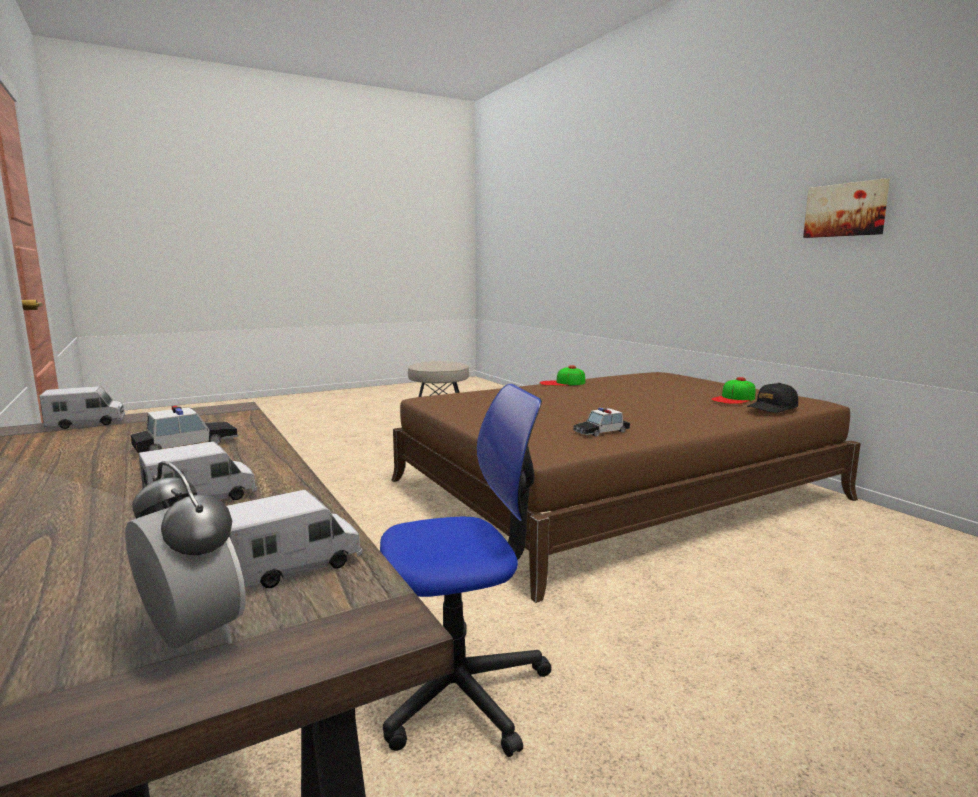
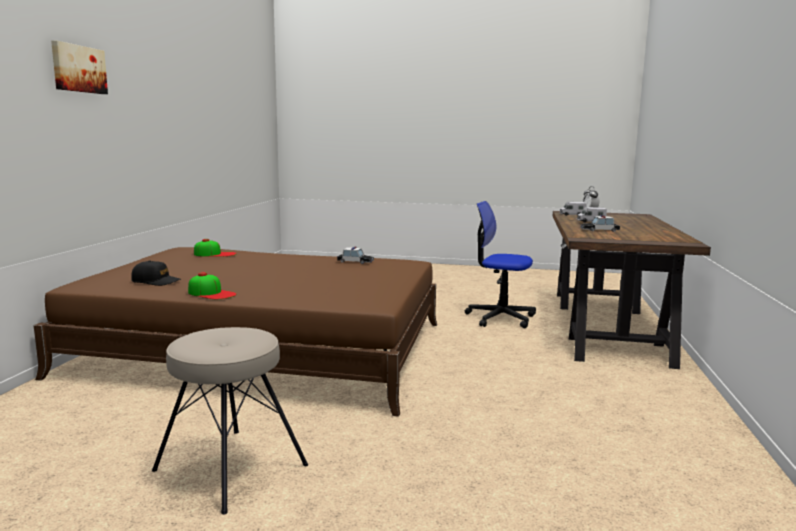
camera: 140 degrees left, 0 degrees up
(86, 423) = (651, 241): toy truck -> none
(772, 408) = (230, 249): black cap -> black cap (156, 281)
(846, 210) = (145, 111): picture -> picture (78, 69)

